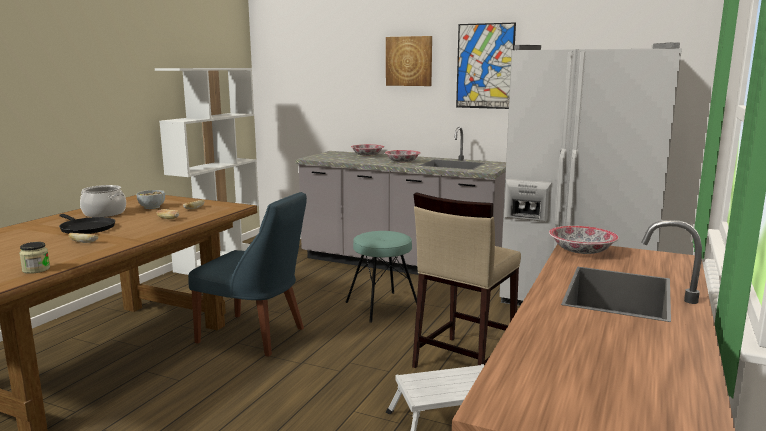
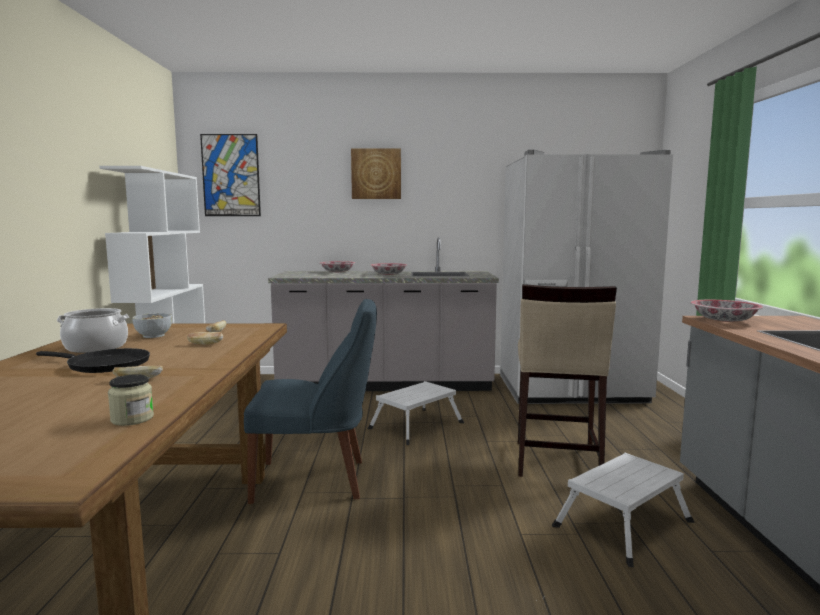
camera: 25 degrees left, 5 degrees down
(382, 307) = (417, 425): turquoise stool -> white step ladder
(485, 66) = (455, 179): picture -> picture (231, 175)

